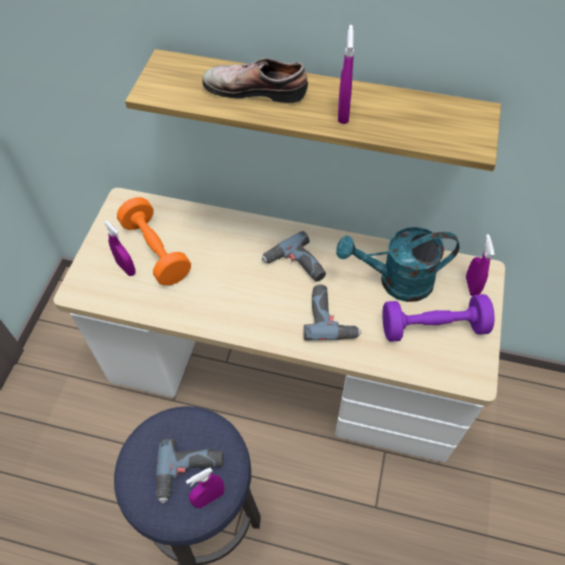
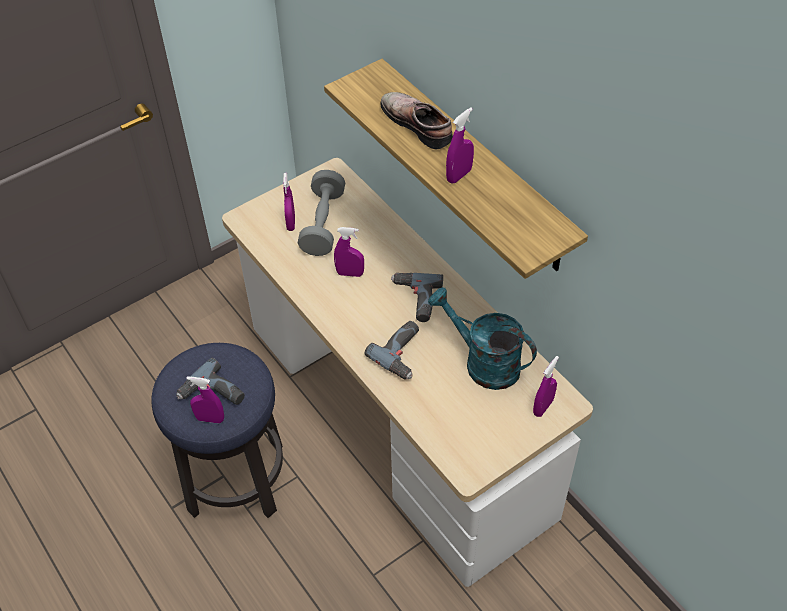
camera: 40 degrees right, 5 degrees down
(156, 251) = (323, 224): orange dumbbell -> grey dumbbell
(221, 279) = (350, 273): none -> purple spray bottle
(433, 327) = (475, 414): purple dumbbell -> none

